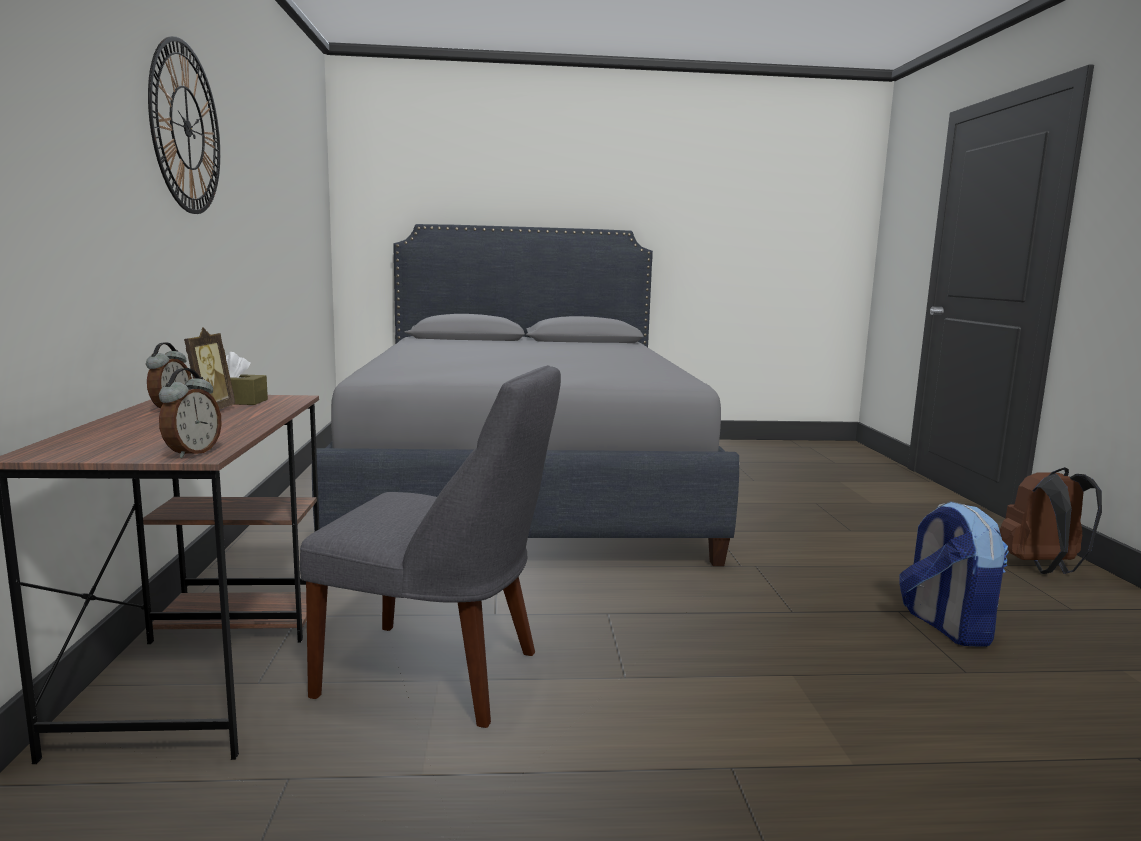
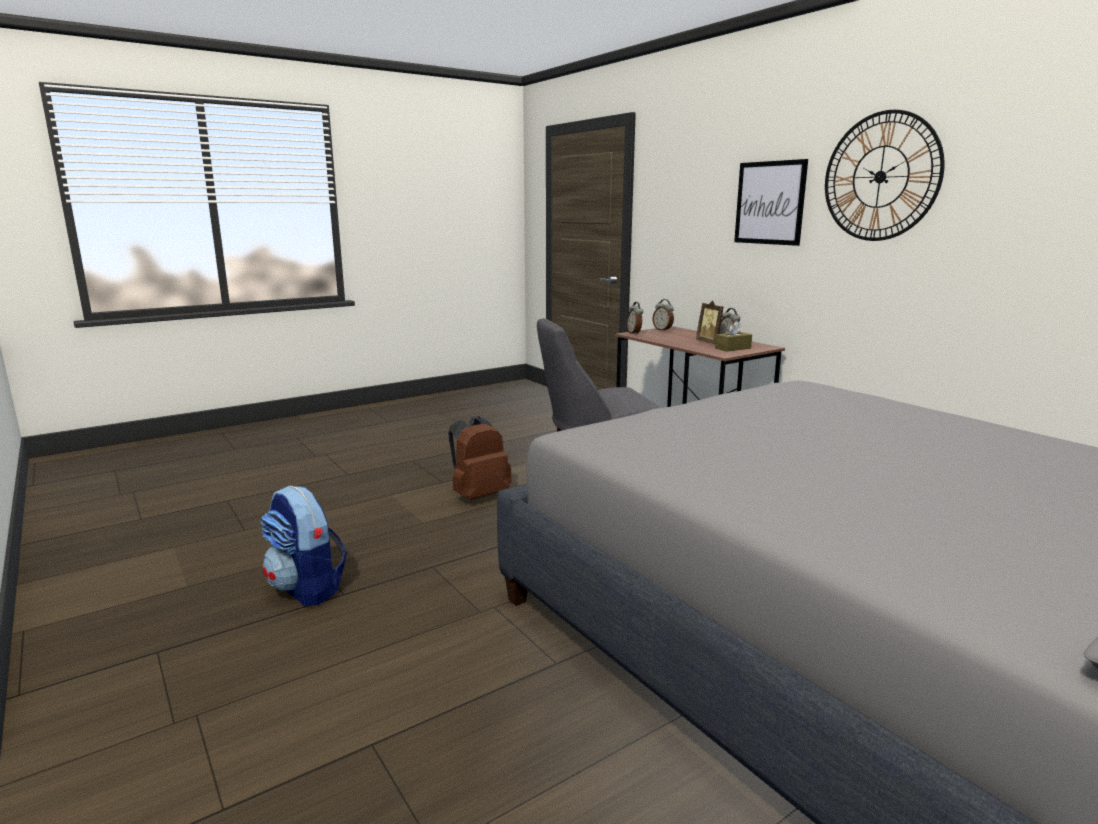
camera: 150 degrees right, 5 degrees up
(91, 451) = (663, 330): none -> alarm clock
(95, 133) = (769, 203): none -> picture
(1042, 567) = (109, 739): brown backpack -> brown backpack (479, 495)

